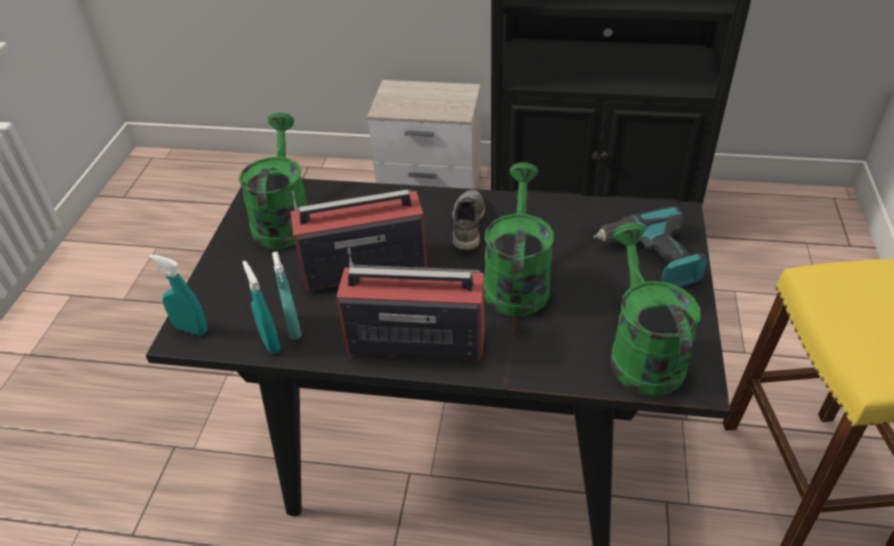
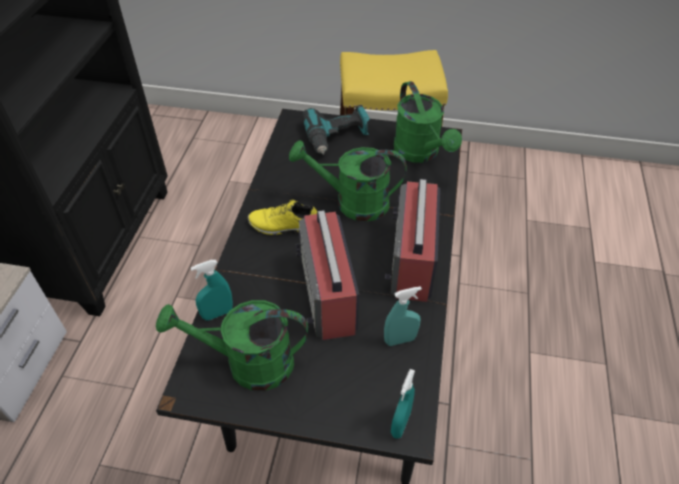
camera: 90 degrees left, 5 degrees up
(270, 342) = (415, 356): turquoise spray bottle -> turquoise spray bottle (217, 313)
(467, 225) = (284, 227): grey shoe -> yellow shoe
(641, 352) = (420, 153): green watering can -> green watering can turned 105 degrees counterclockwise

